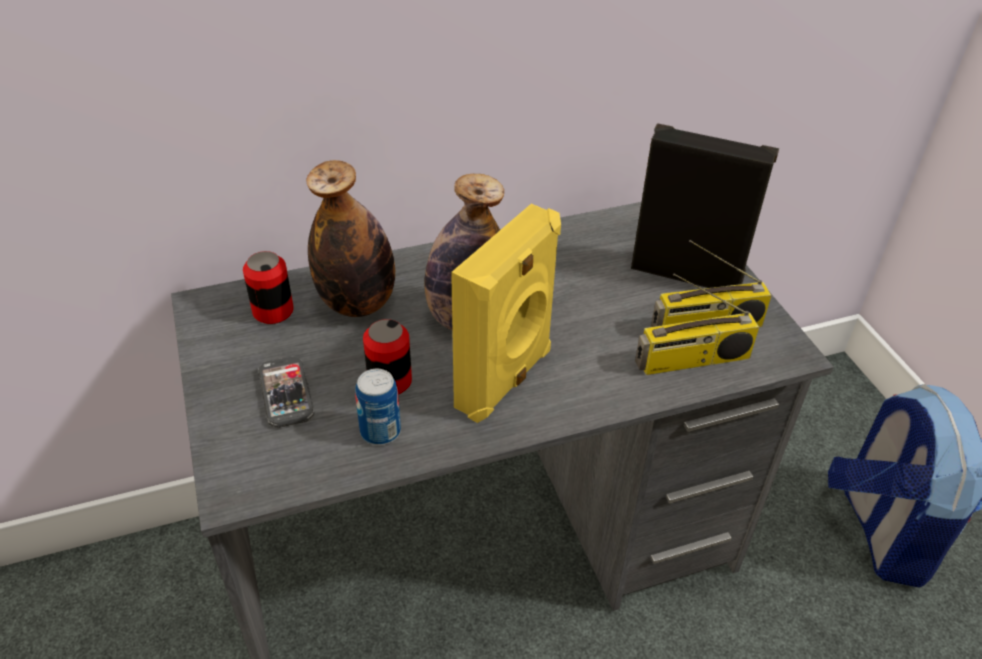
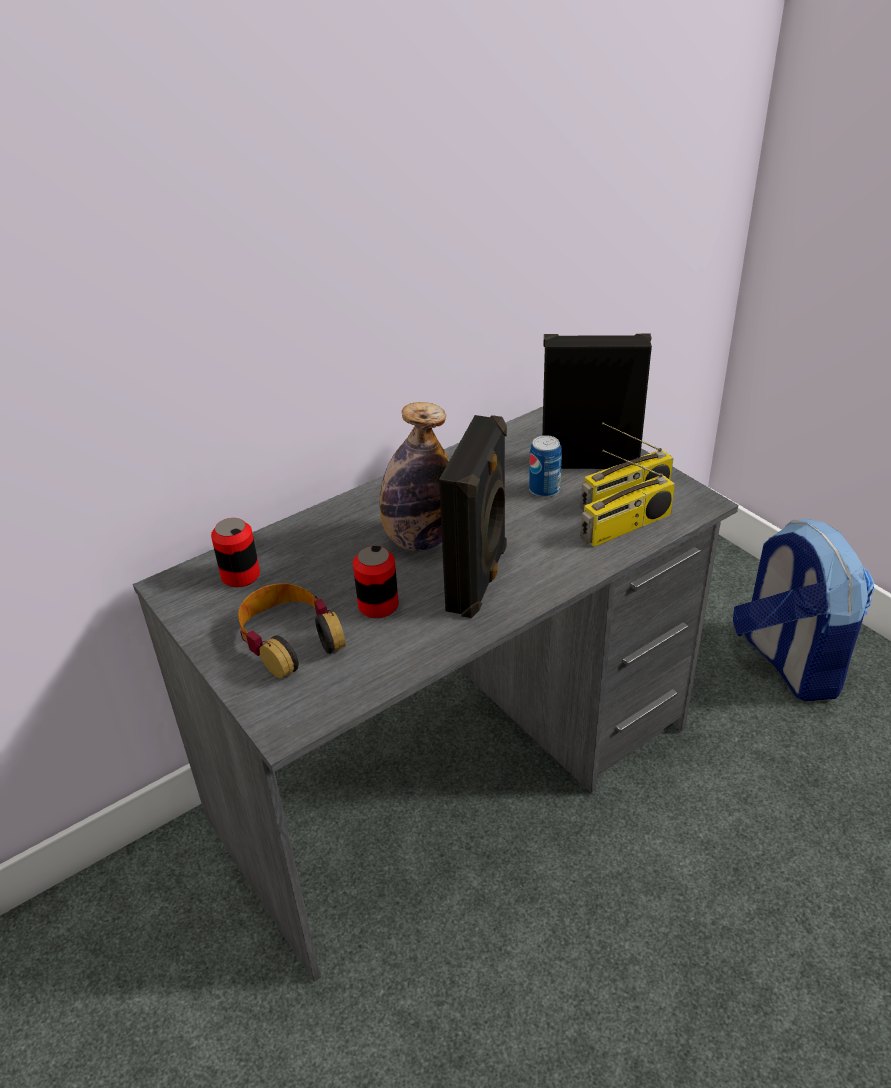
camera: 15 degrees left, 5 degrees down
(286, 393) = (289, 638): phone -> headphones
(357, 303) = (316, 550): bottle -> none
(380, 431) = (391, 646): can -> can (544, 490)
(506, 380) = (479, 579): yellow speaker -> black speaker

